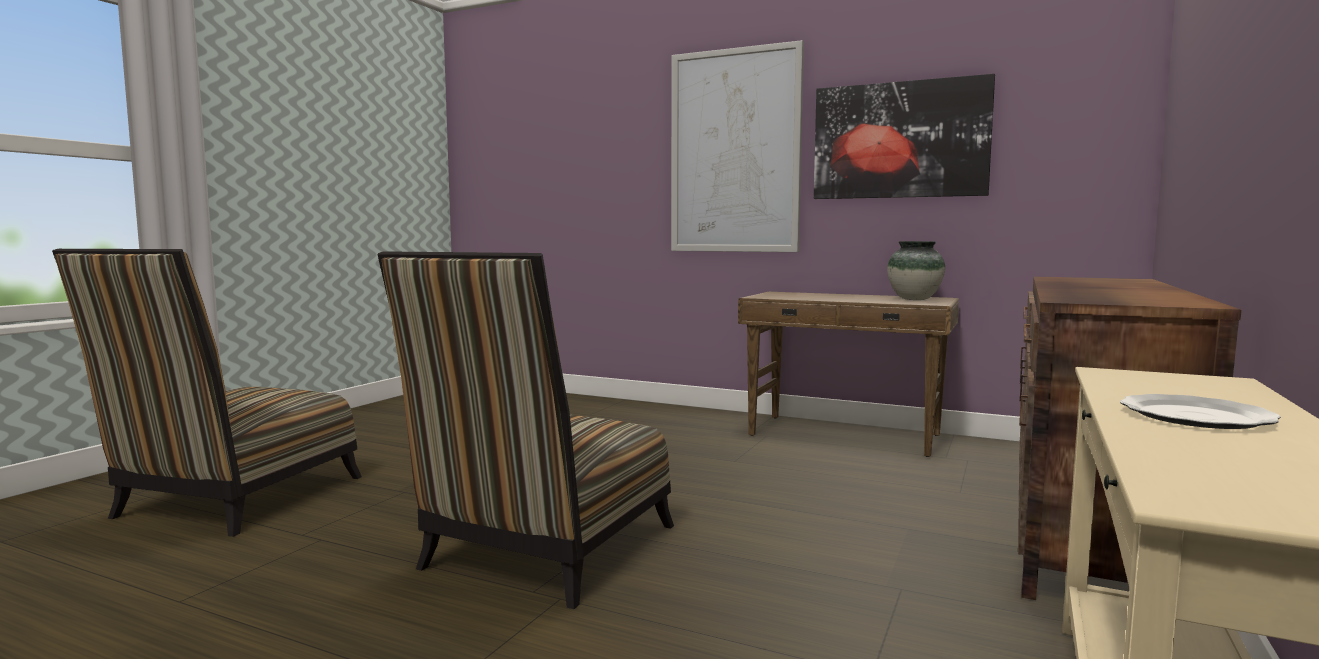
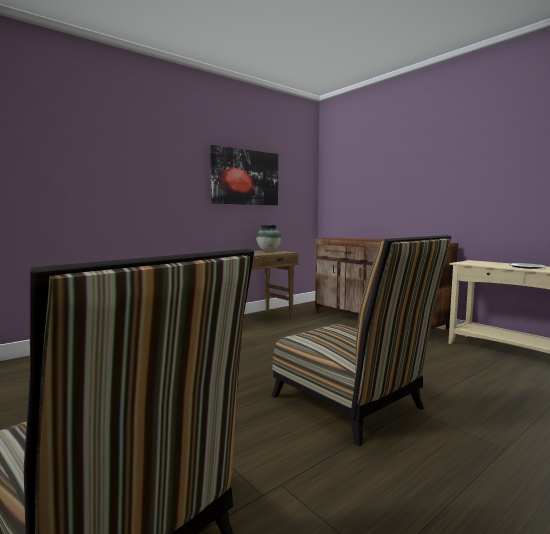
camera: 65 degrees left, 0 degrees up
(735, 152) = (166, 172): picture -> none

